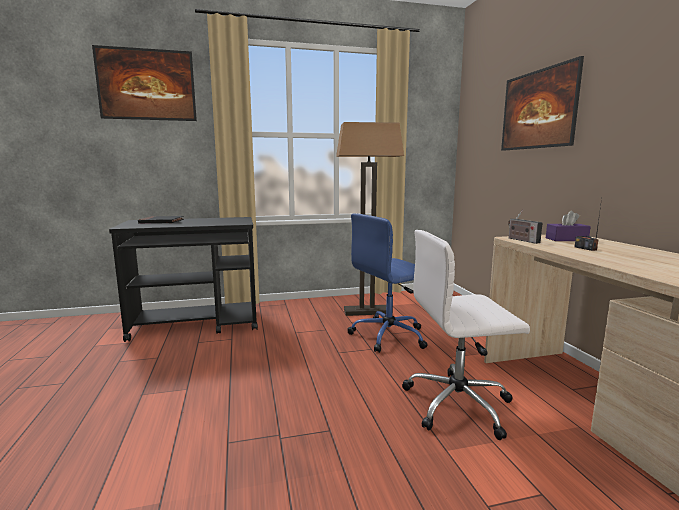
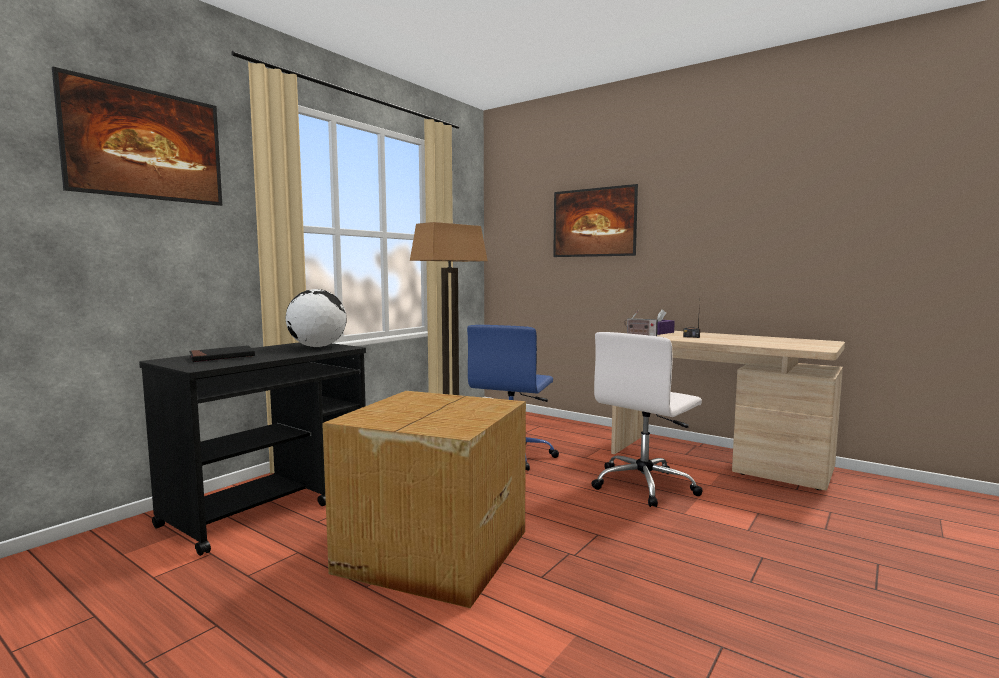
camera: 40 degrees left, 5 degrees down
(208, 388) = (430, 552): none -> cardboard box
(230, 221) = (317, 347): none -> globe

